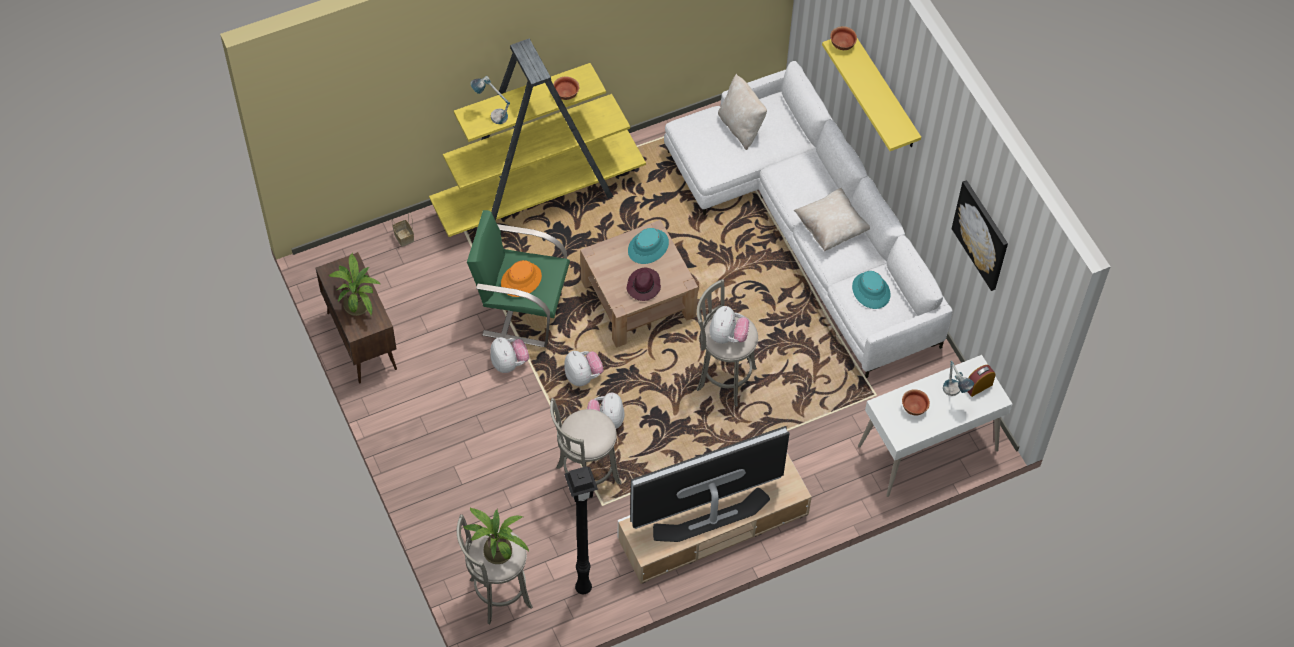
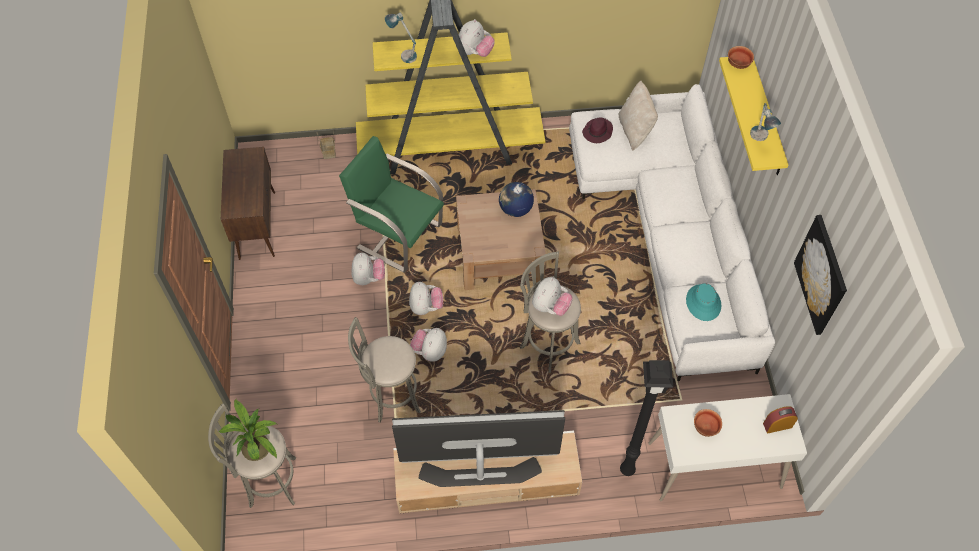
camera: 20 degrees right, 0 degrees up
(358, 302) = (243, 187): potted plant -> none
(521, 280) = (394, 207): orange hat -> none
(566, 94) = (475, 52): bowl -> plush toy
(582, 589) = (346, 501): black floor lamp -> black floor lamp (626, 471)
(643, 286) = (498, 242): purple hat -> purple hat (597, 132)
(648, 247) = (515, 209): turquoise hat -> globe
(831, 228) = (685, 237): beige pillow -> none
(954, 395) = (750, 426): table lamp -> table lamp (760, 140)

